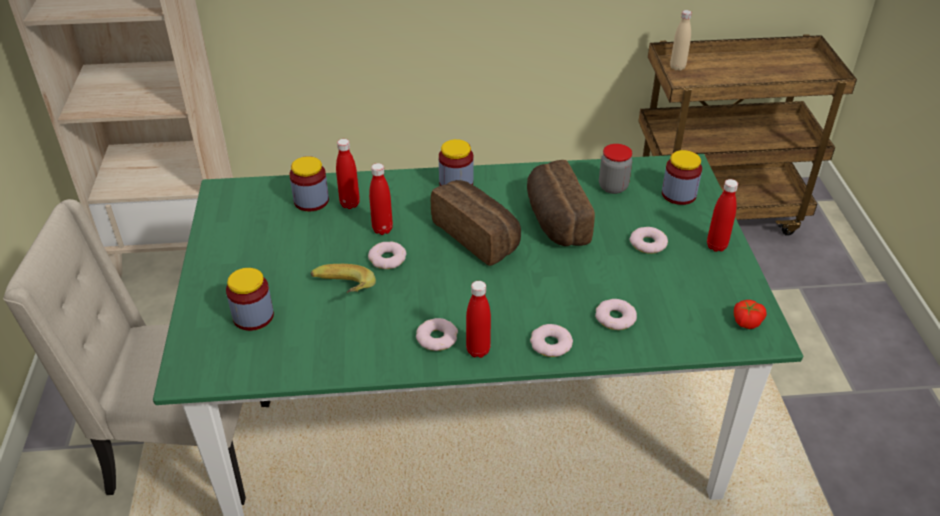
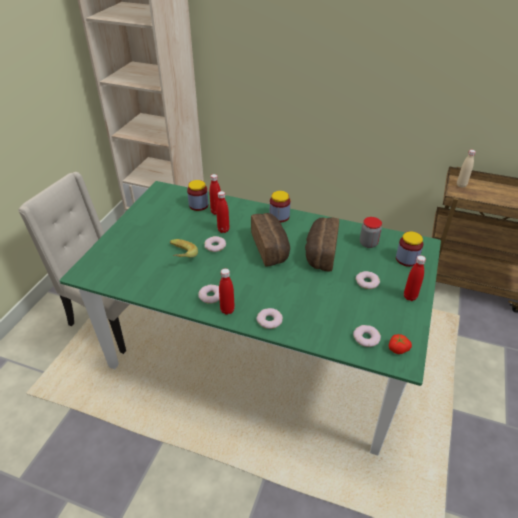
camera: 25 degrees right, 0 degrees up
(253, 316) = (130, 255): jar -> none
(615, 318) = (317, 318): donut -> donut (366, 338)

